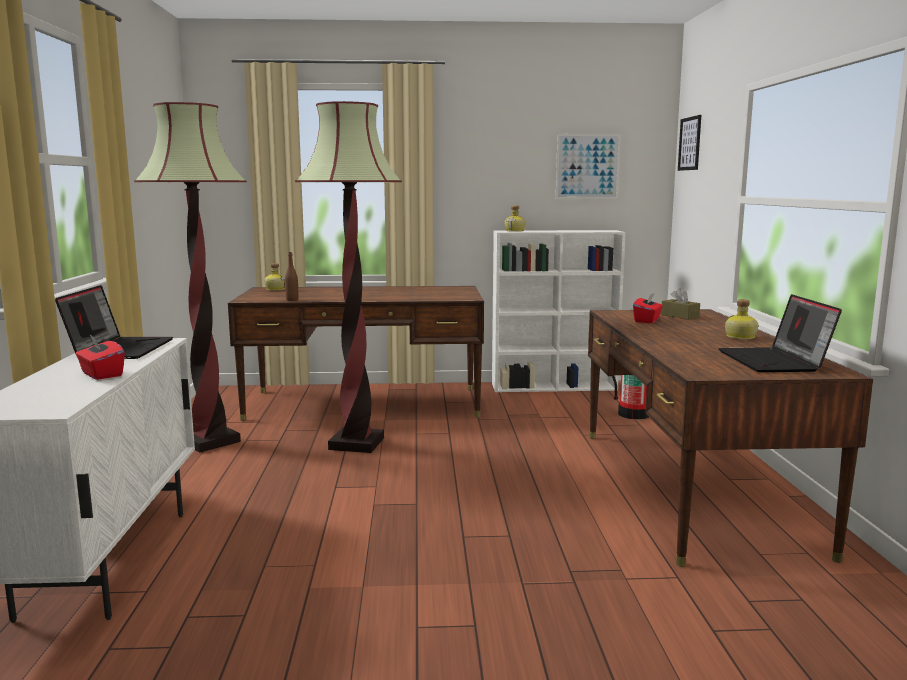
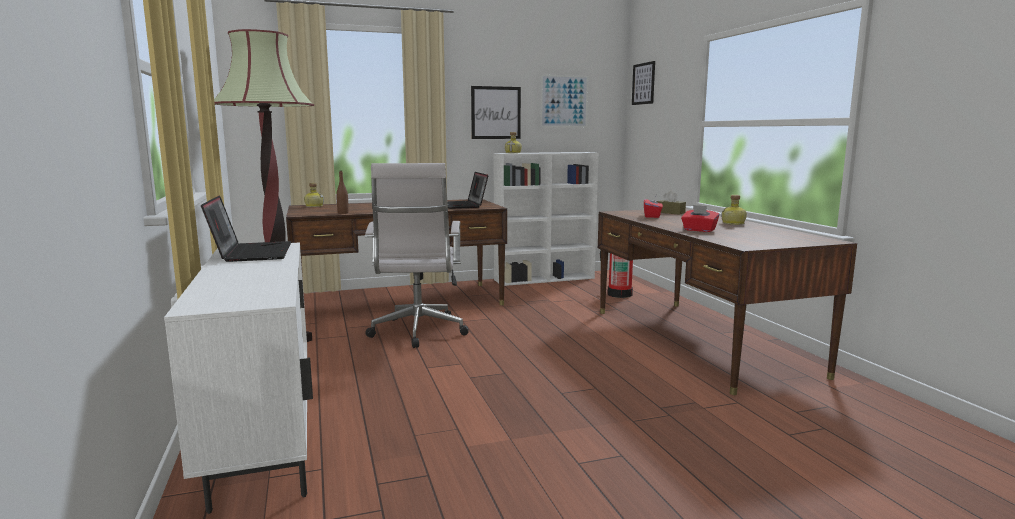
camera: 15 degrees left, 0 degrees up
(101, 374) = (268, 272): red tissue box -> red tissue box (699, 230)
(356, 443) = (418, 333): floor lamp -> white office chair
(498, 181) = (495, 112): none -> picture
(775, 362) = (781, 236): laptop -> laptop (463, 205)

